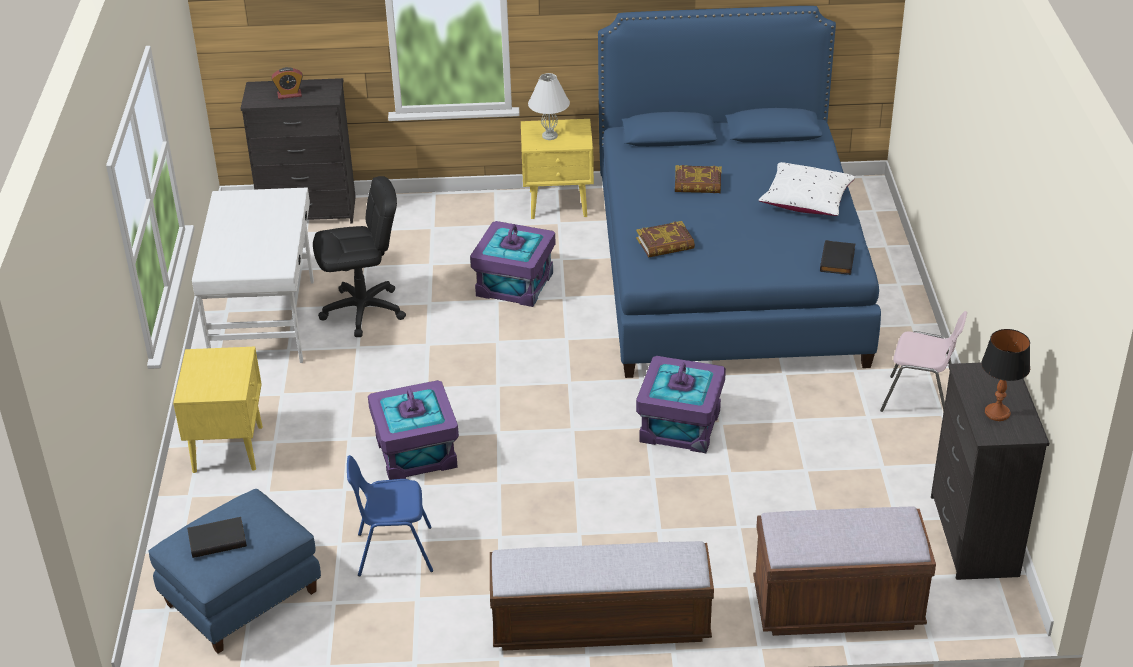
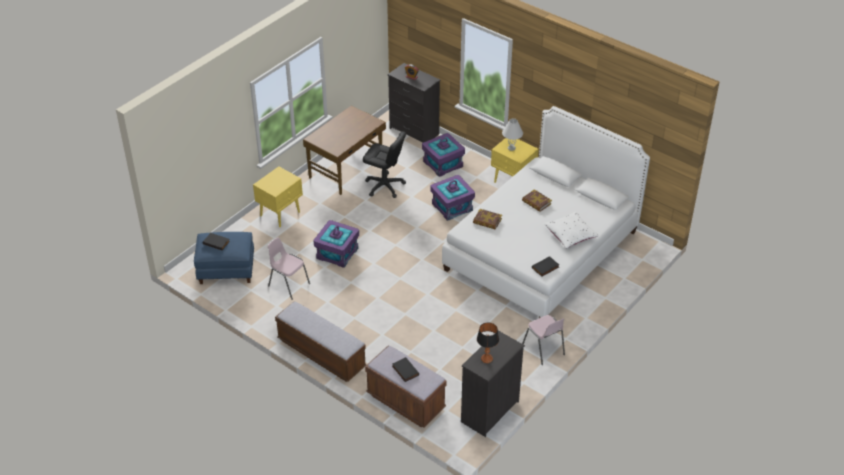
camera: 40 degrees right, 5 degrees up
(265, 321) = (346, 170): white desk -> brown desk
(394, 551) = (288, 285): blue chair -> pink chair
(680, 426) = (439, 301): purple storage box -> purple storage box (443, 164)
(727, 271) = (541, 250): blue bed -> white bed
(844, 534) = (404, 371): none -> black book

